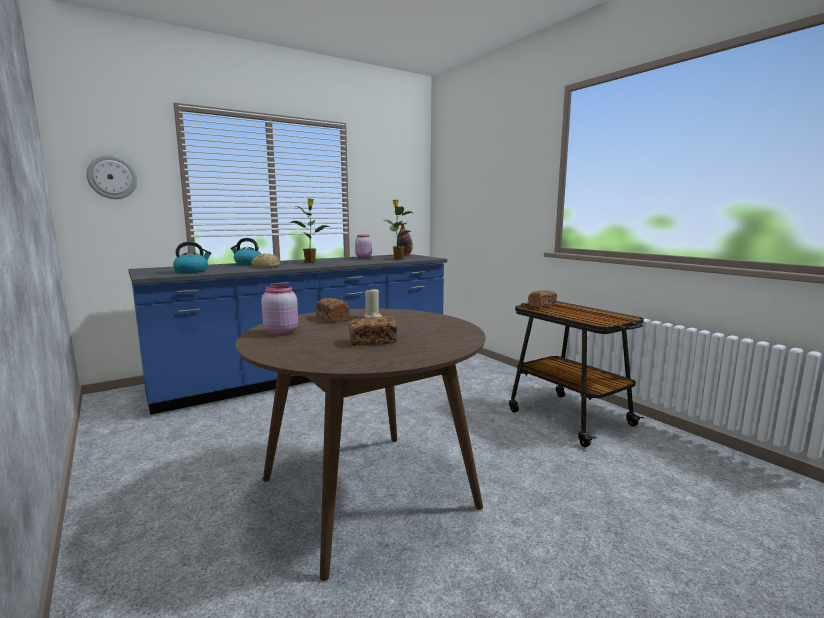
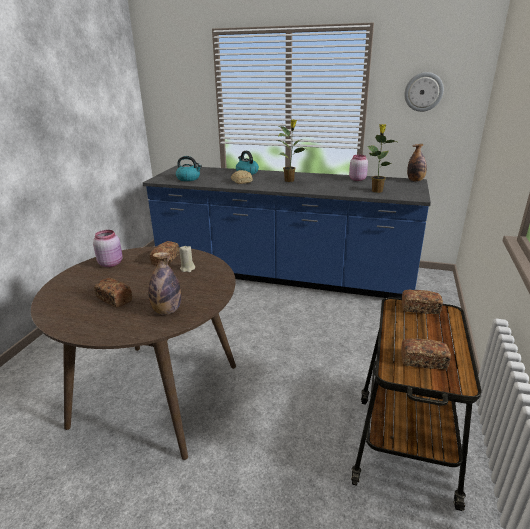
camera: 50 degrees right, 15 degrees up
(112, 177) = (174, 95): wall clock -> wall clock (423, 92)
(440, 332) = (167, 311): none -> bottle
(598, 317) = (423, 361): none -> bread

